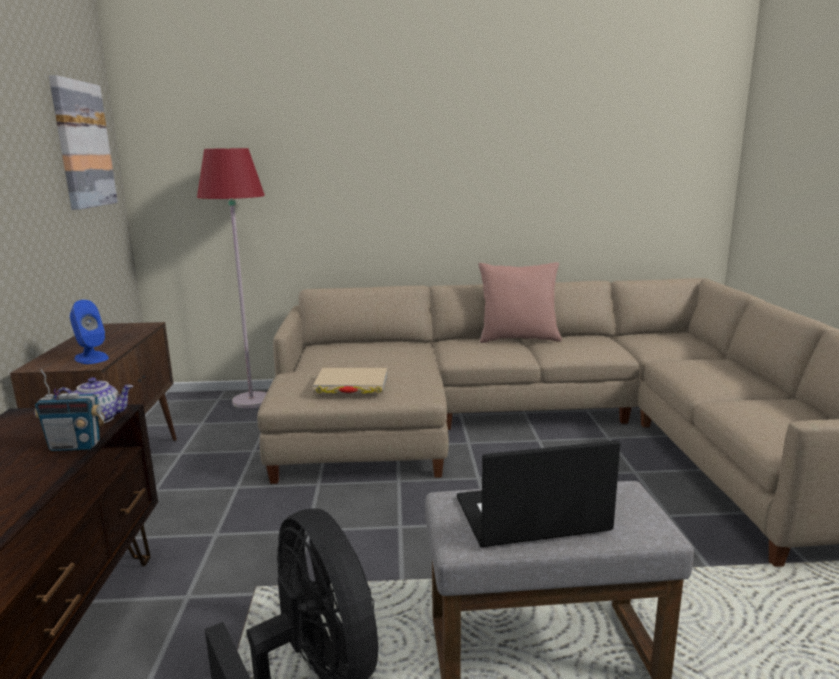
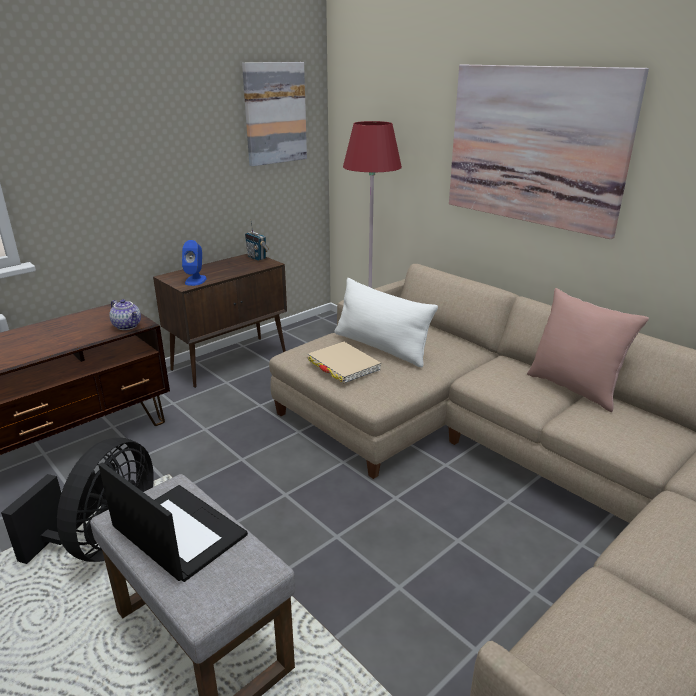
camera: 50 degrees right, 10 degrees up
(75, 446) = (89, 339): radio -> radio (257, 258)
(351, 364) = (381, 347): none -> white pillow
(406, 155) = (534, 146): none -> picture

